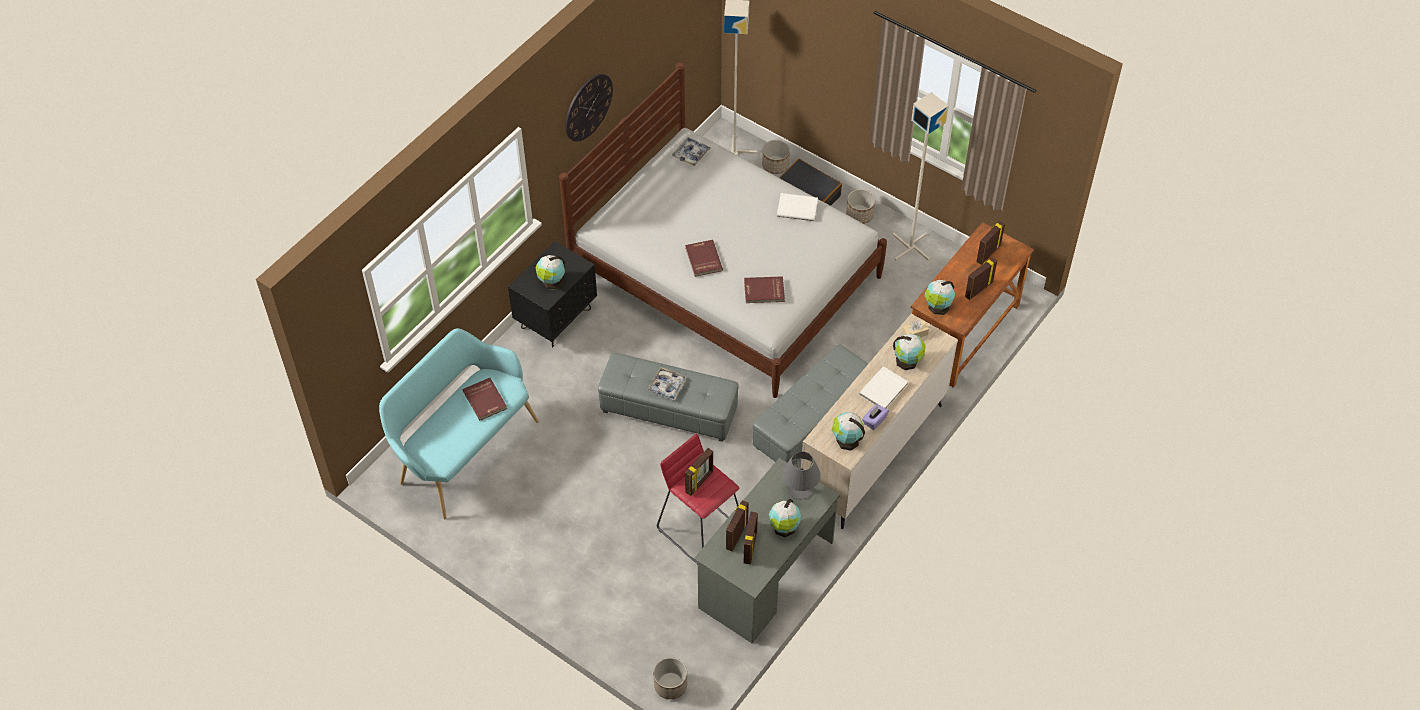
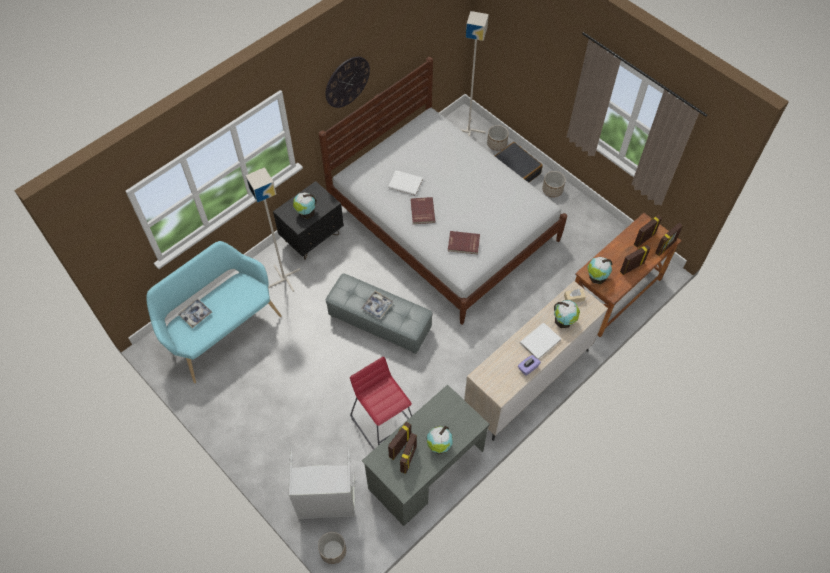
camera: 10 degrees right, 5 degrees up
(485, 400) = (235, 298): red book -> none
(649, 632) = (326, 502): none -> grey laundry basket
(691, 154) = (430, 128): tray -> tray (195, 314)
(699, 482) = (381, 394): picture frame -> picture frame (665, 247)
(797, 208) = (502, 181): white book -> white book (405, 183)
(799, 489) = (458, 414): grey table lamp -> none
(812, 421) = (486, 348): grey ottoman -> none
(846, 440) = (502, 381): globe -> none
(911, 246) = (586, 220): grey floor lamp -> grey floor lamp (284, 278)

